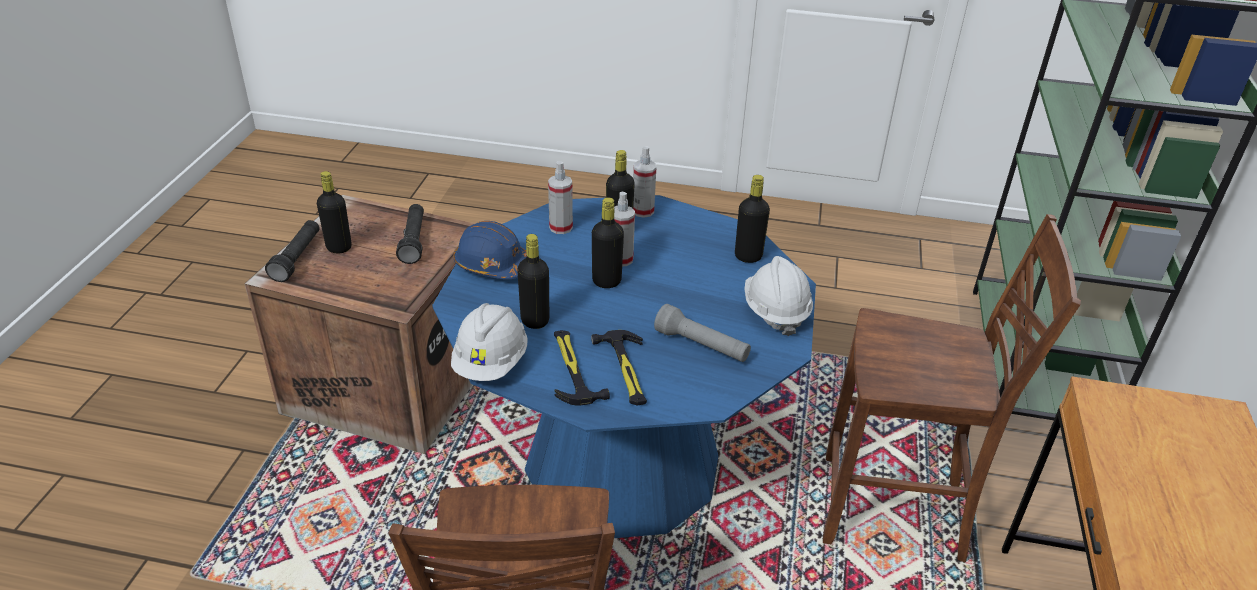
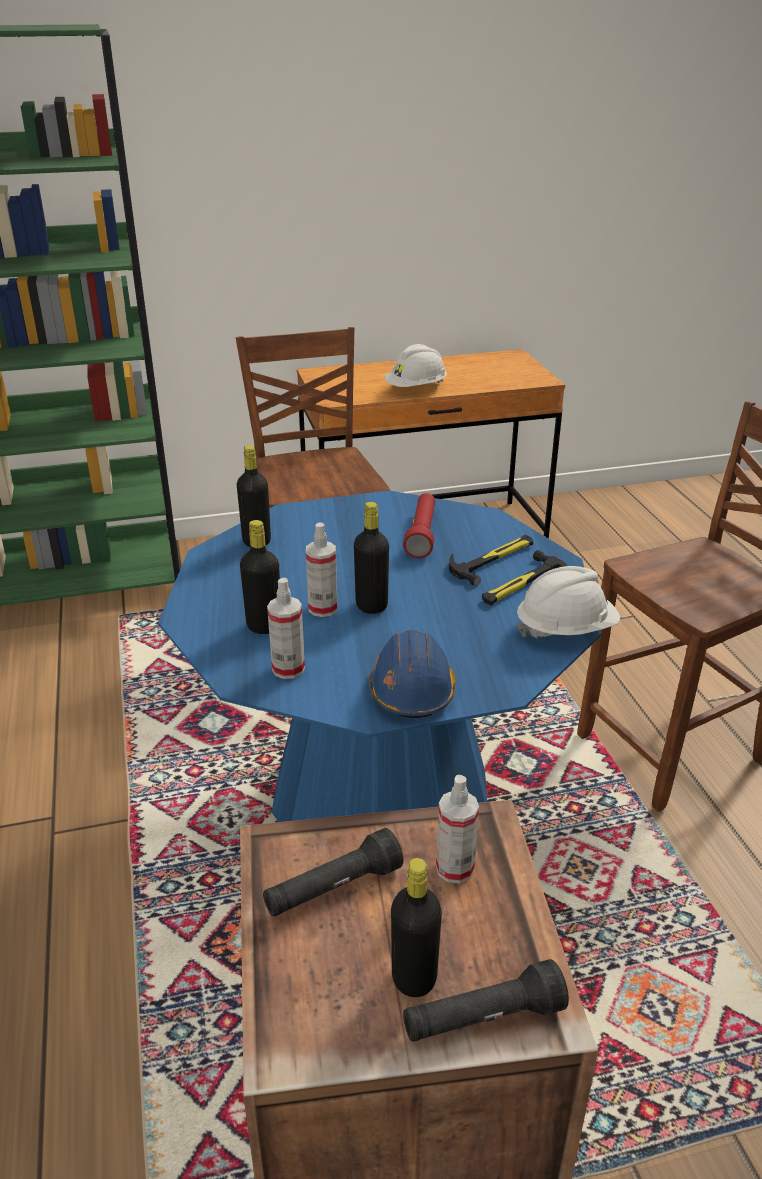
camera: 115 degrees left, 5 degrees down
(535, 320) = (478, 627): black bottle -> none
(643, 211) = (207, 622): spray bottle -> spray bottle (455, 868)
(702, 346) = (422, 534): grey flashlight -> red flashlight
(775, 311) = (338, 513): white hard hat -> white hard hat (416, 389)

